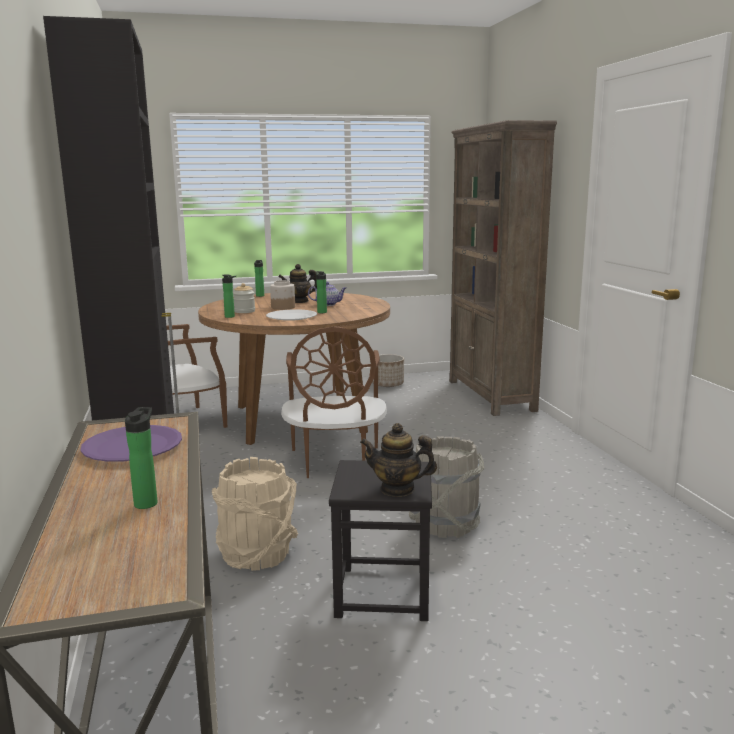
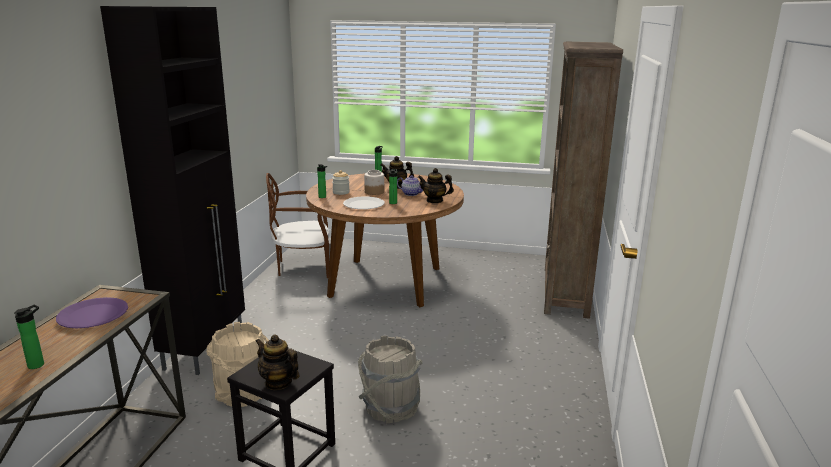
camera: 25 degrees right, 5 degrees up
(335, 462) = (370, 329): brown chair -> none
(363, 306) = (434, 200): none -> teapot
(388, 384) = (489, 261): planter -> none

